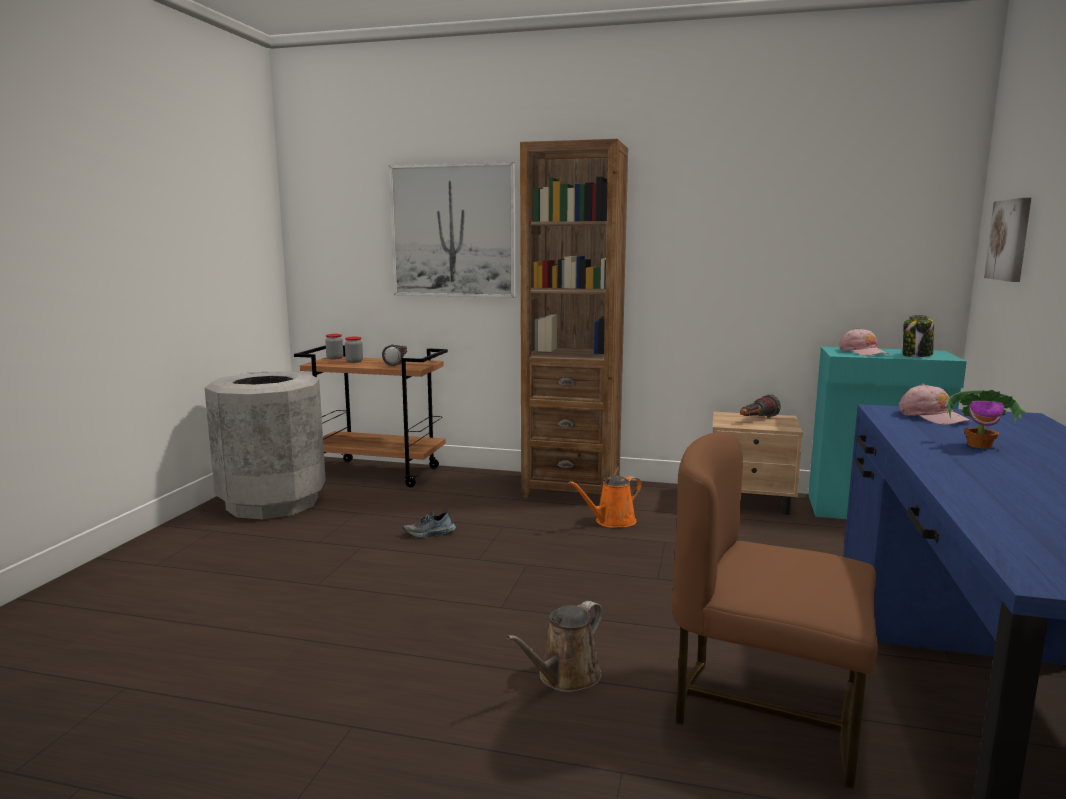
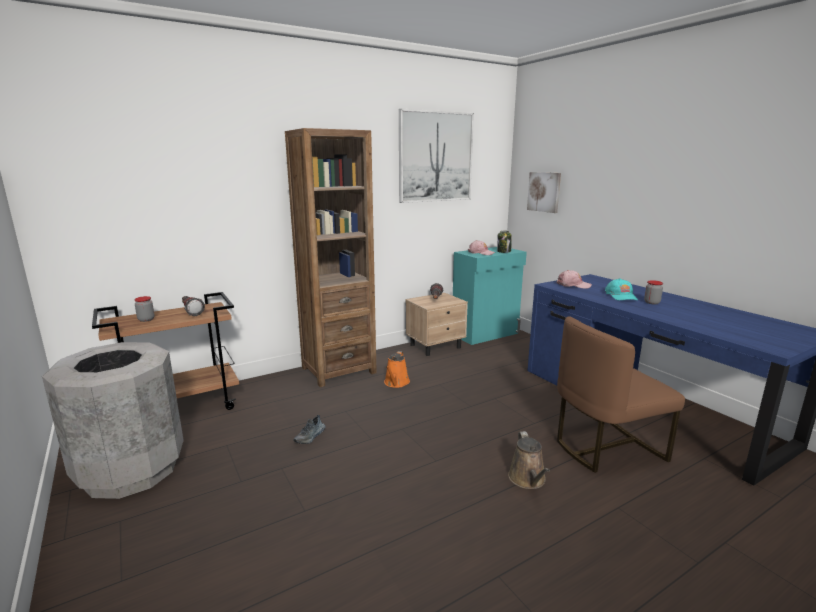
camera: 45 degrees left, 5 degrees up
(335, 358) = (114, 320): jar -> jar (651, 302)
(453, 231) = (214, 194): picture -> picture (435, 157)
(980, 445) = (621, 296): potted plant -> turquoise cap

